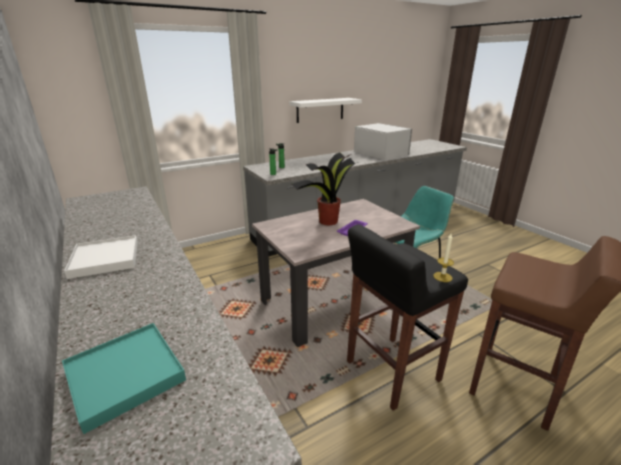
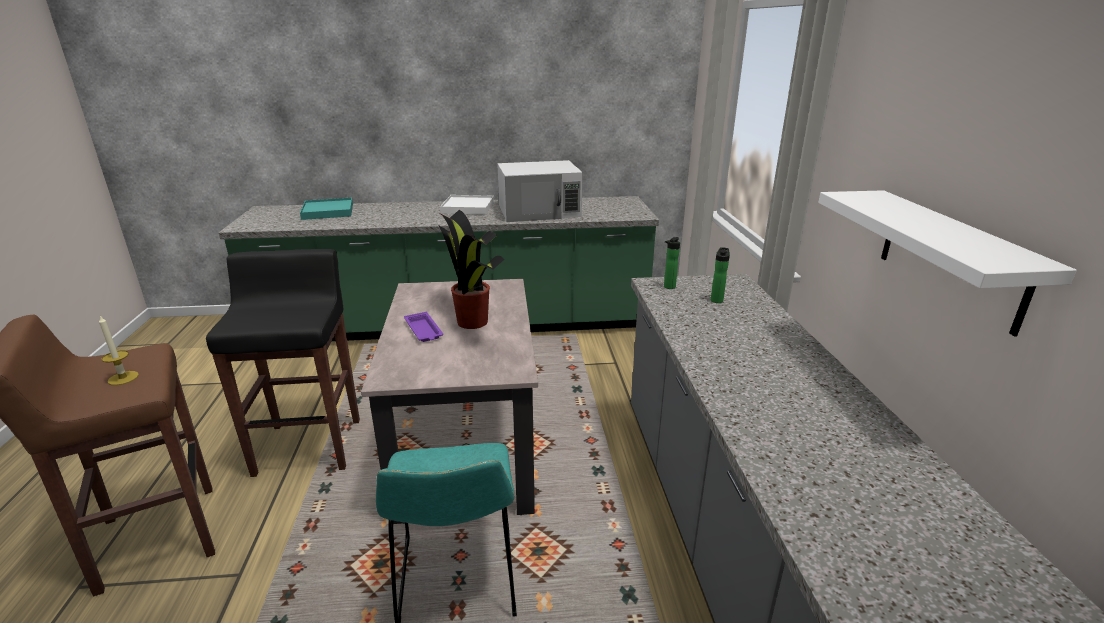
camera: 115 degrees right, 0 degrees up
(380, 153) = (877, 504): white microwave -> white microwave (539, 211)
(442, 277) = (231, 319): candle -> candle (123, 378)

